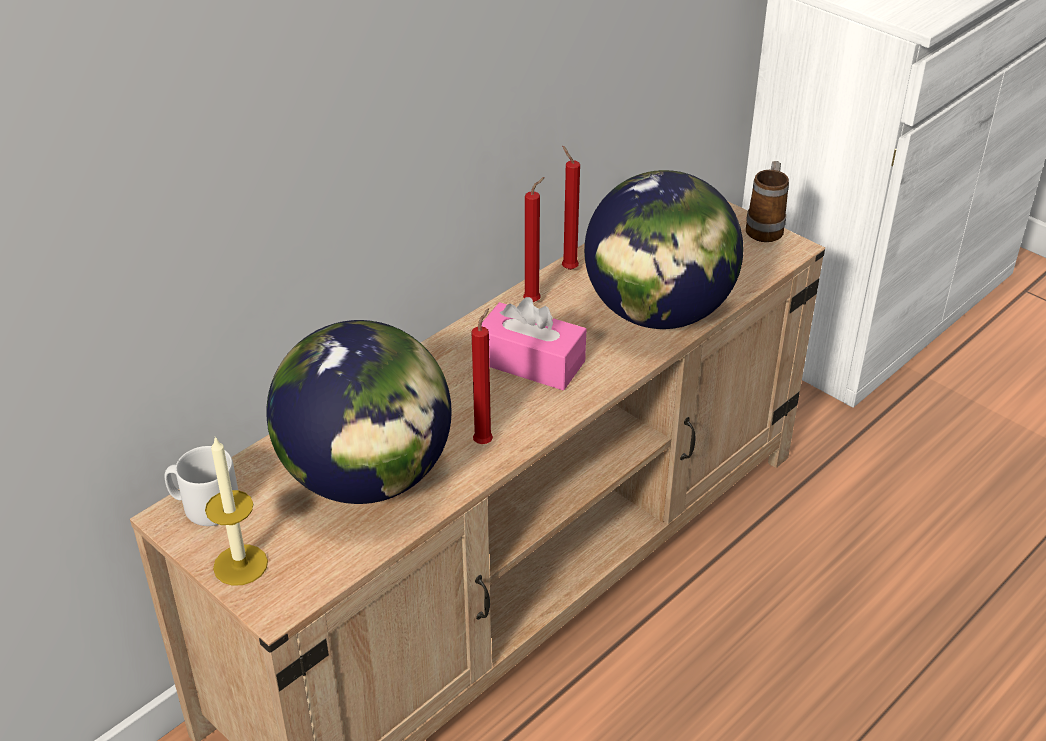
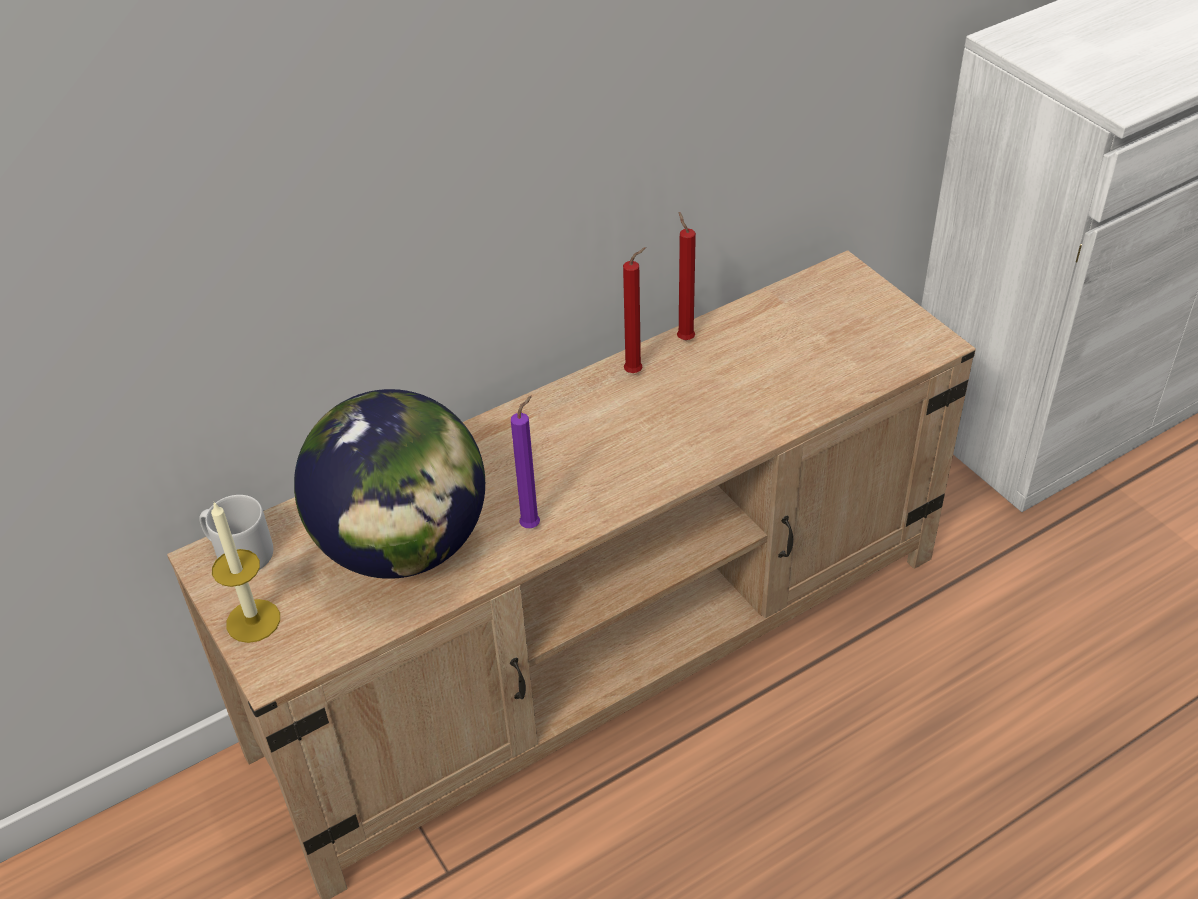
camera: 15 degrees right, 5 degrees up
(485, 441) = (533, 524): red candle -> purple candle
(530, 362) = (609, 441): pink tissue box -> none
(658, 313) = (762, 403): globe -> none
(766, 228) = (916, 316): mug -> none

